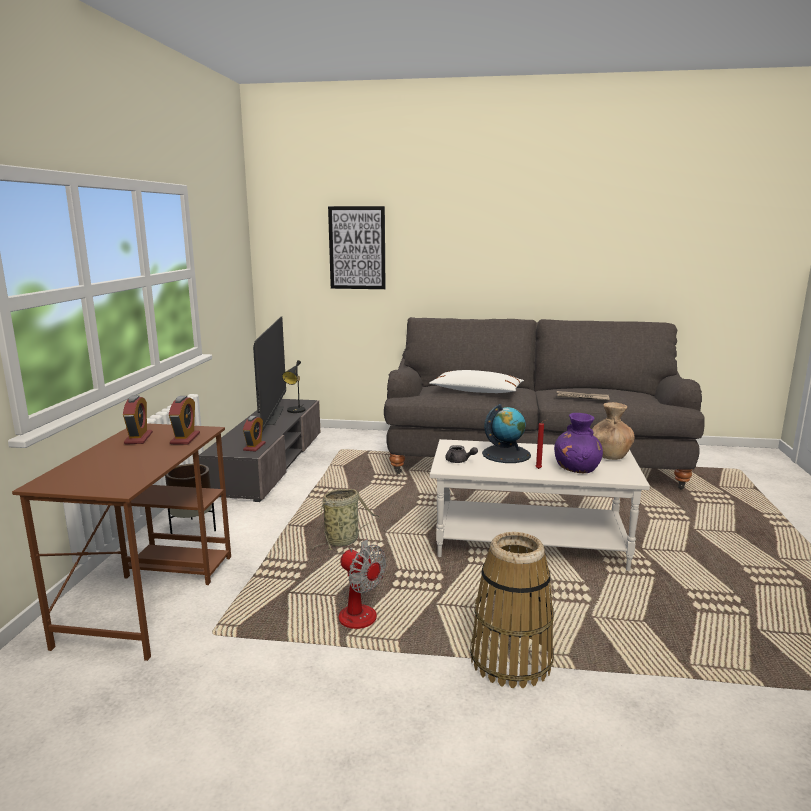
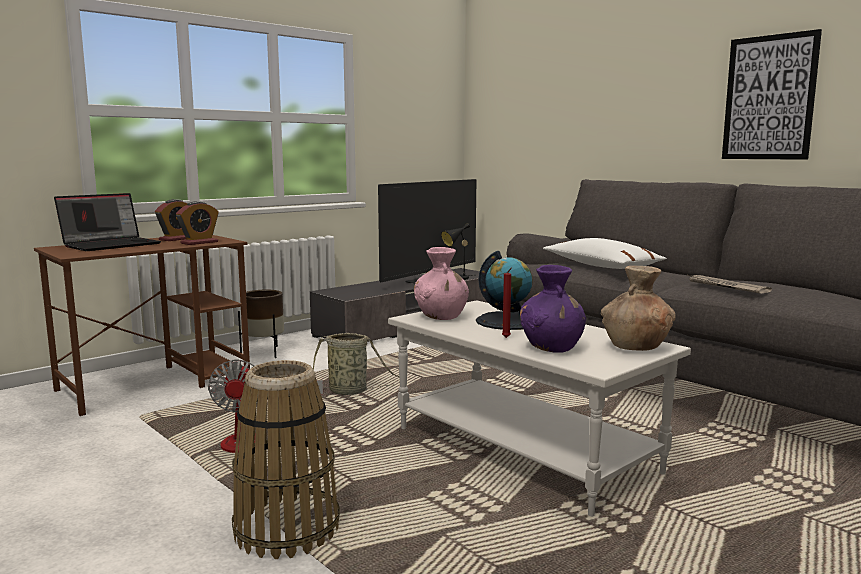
camera: 40 degrees right, 5 degrees down
(100, 464) = (111, 245): none -> laptop
(254, 447) = (360, 294): alarm clock -> none
(357, 248) = (555, 101): picture -> picture (769, 98)
(459, 461) = (441, 316): grey teapot -> pink vase

